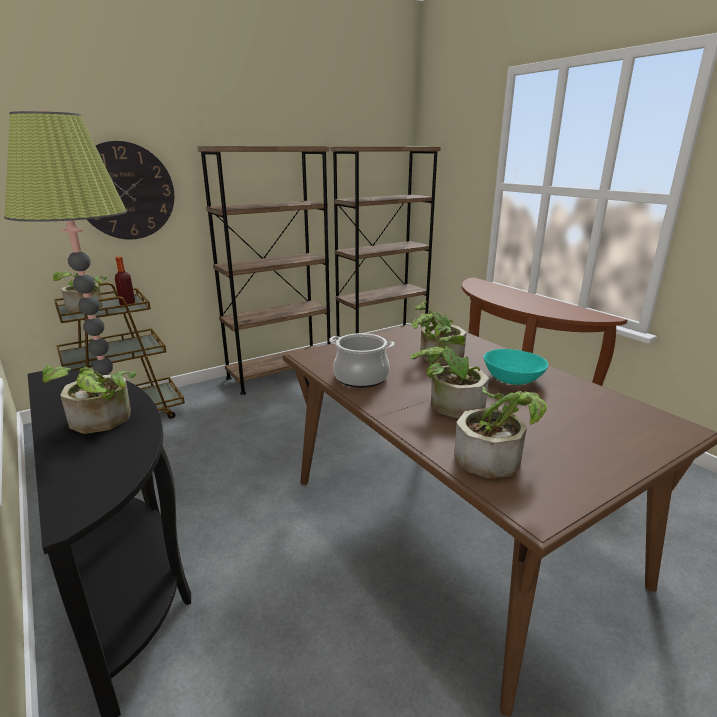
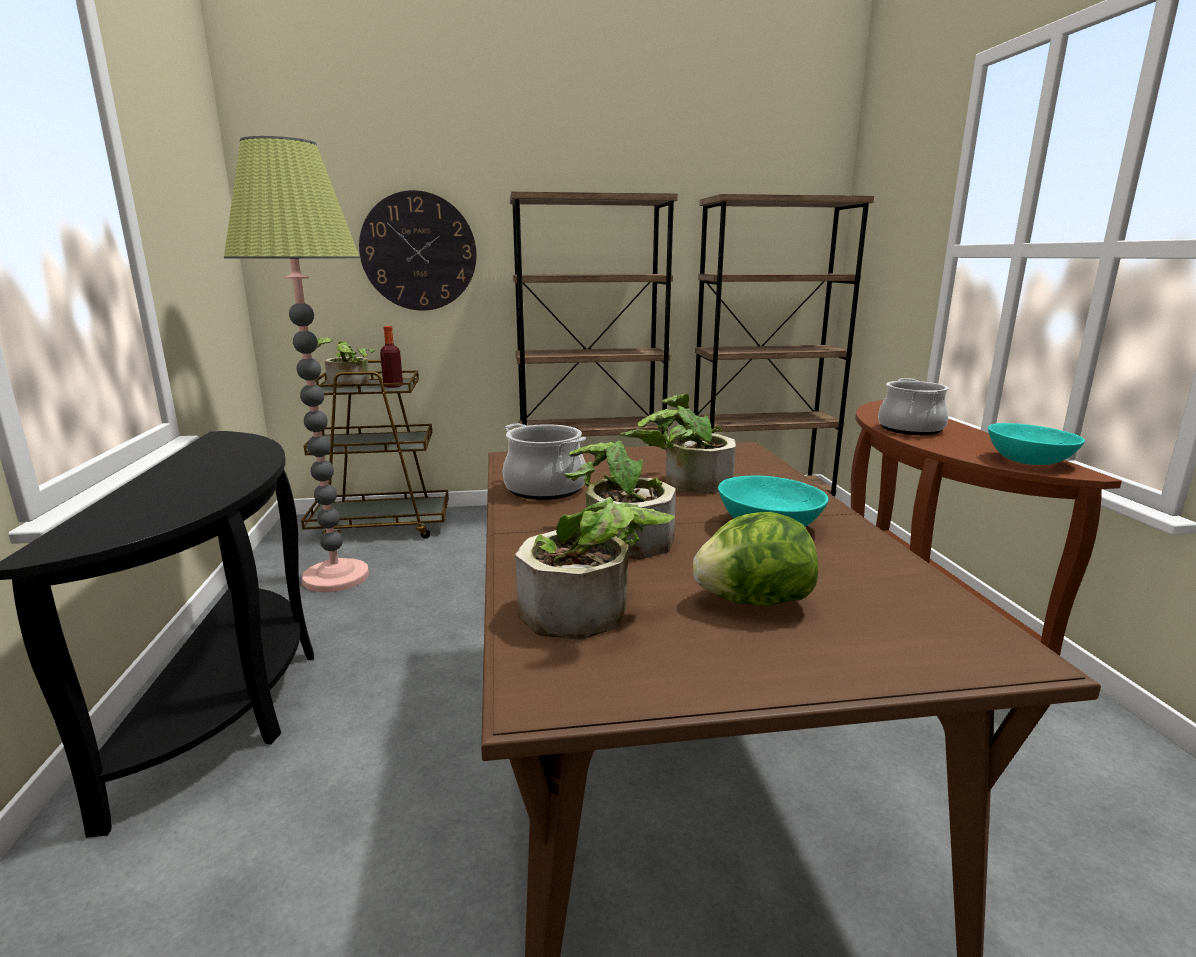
camera: 25 degrees right, 5 degrees down
(101, 422) = (200, 480): potted plant -> none
(505, 299) = (910, 429): none -> cooking pot
(560, 429) = (752, 601): none -> lettuce
(580, 313) = (1028, 461): none -> turquoise bowl

